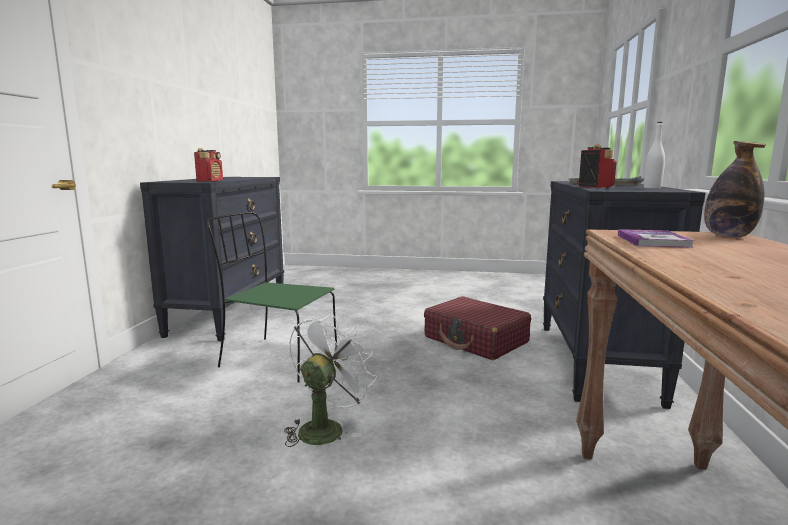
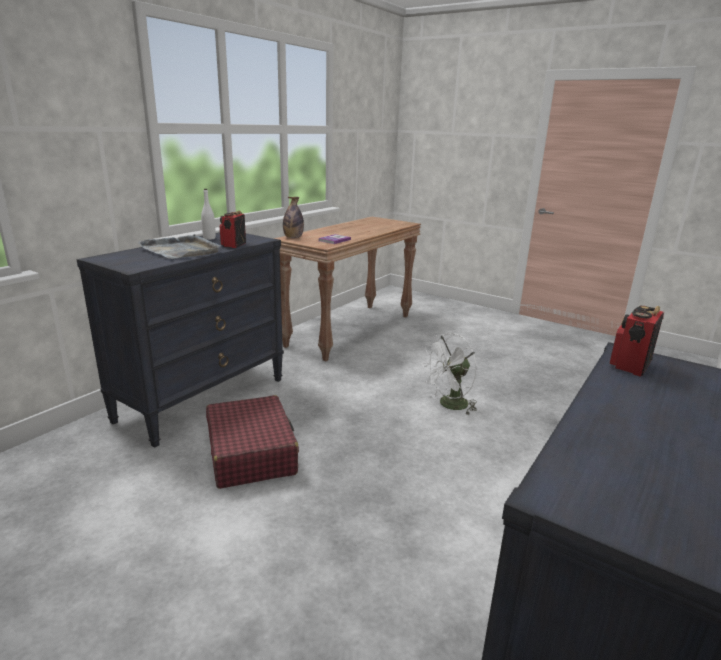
camera: 155 degrees left, 10 degrees up
(277, 358) = (481, 489): green chair -> none

